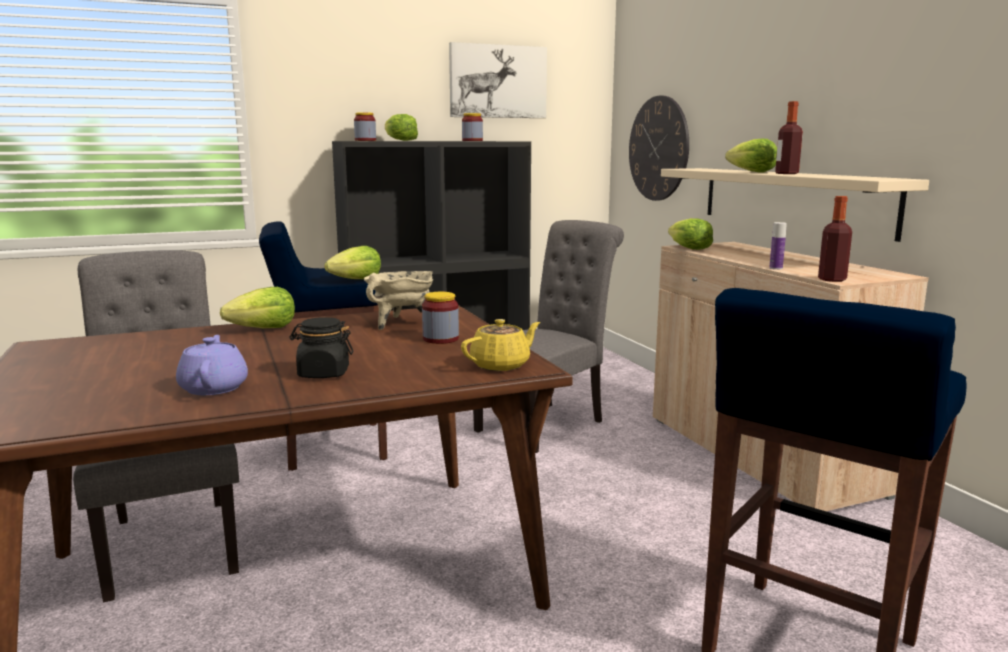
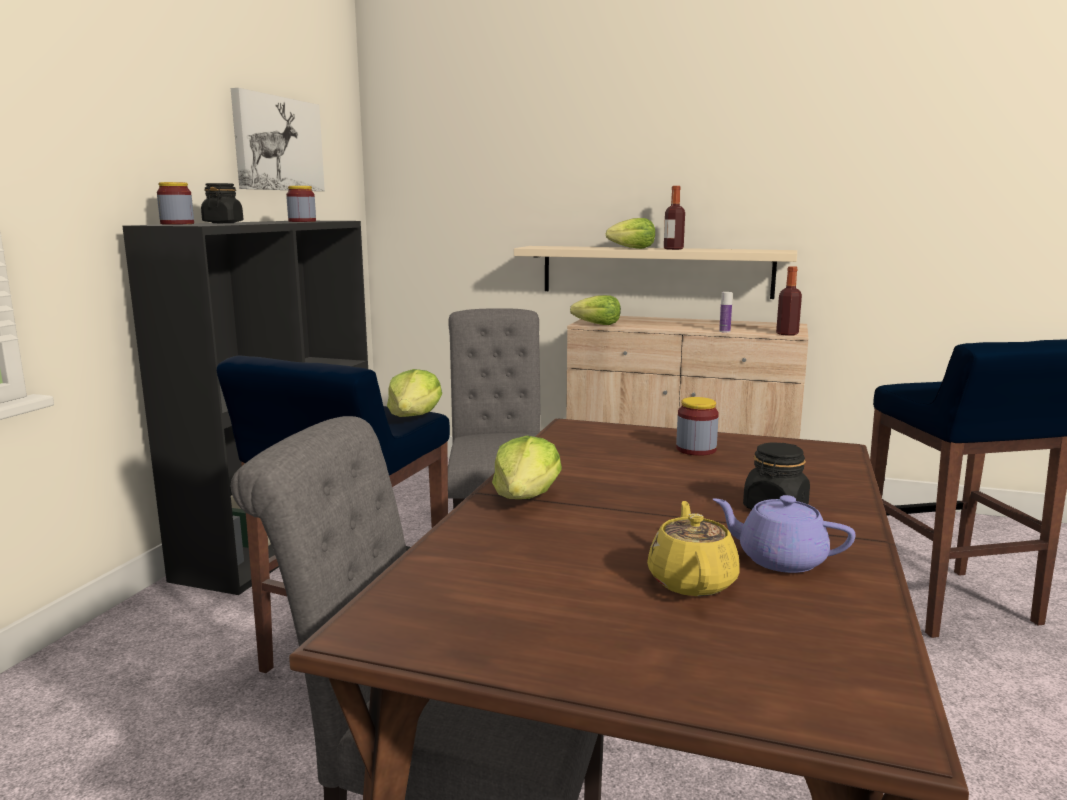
camera: 50 degrees left, 0 degrees up
(400, 140) = (223, 223): lettuce -> black jar
(401, 323) = (606, 448): beige cooking pot -> none
(501, 365) = (819, 453): yellow teapot -> yellow teapot (692, 580)
(658, 148) = (457, 226): wall clock -> none

